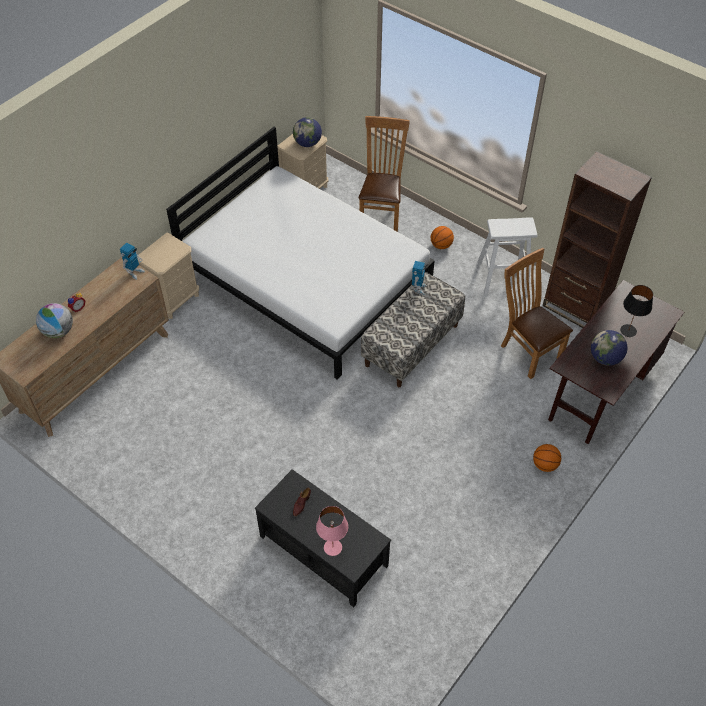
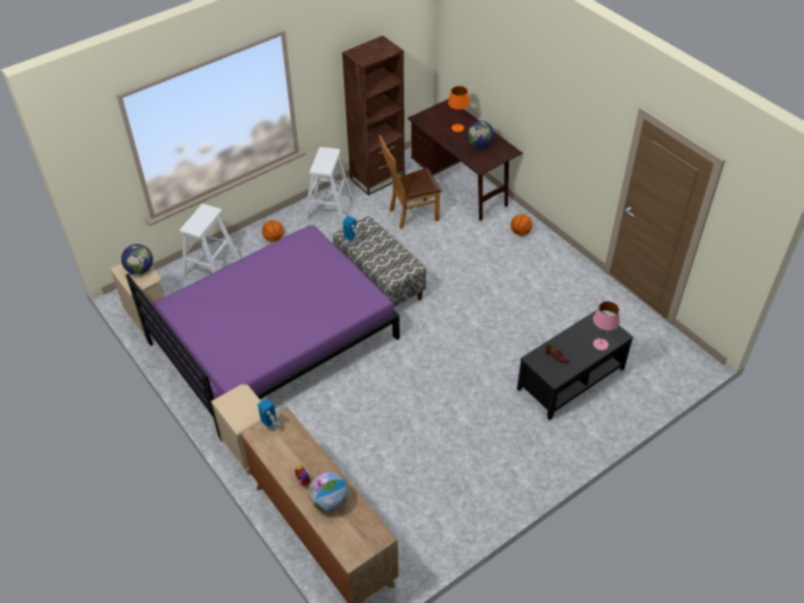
camera: 75 degrees left, 5 degrees down
(306, 280) = (272, 339): white bed -> purple bed
(381, 212) = (212, 269): brown chair -> white stool
(628, 331) = (458, 128): black table lamp -> orange table lamp

